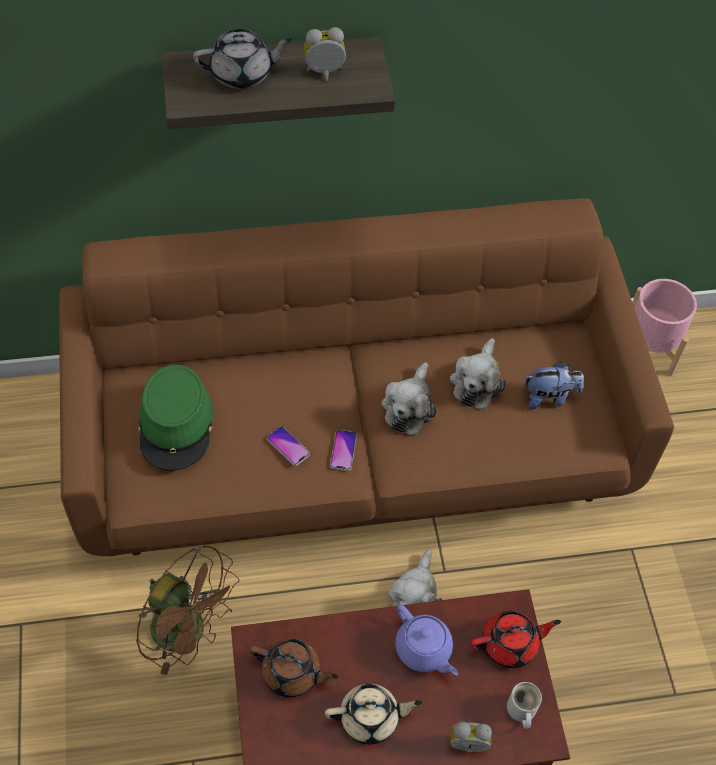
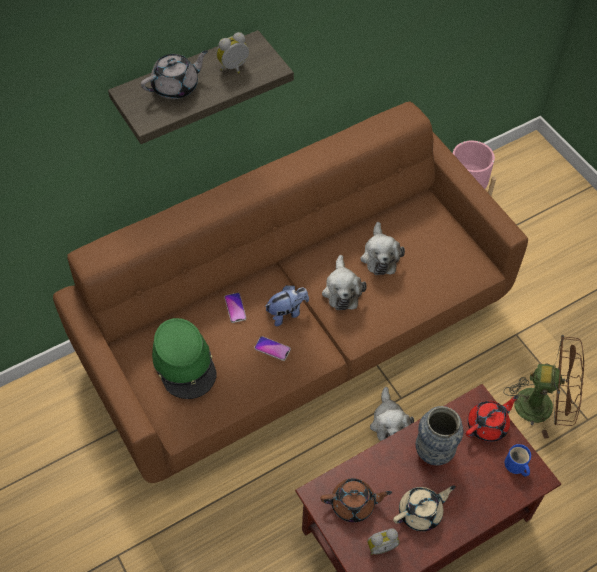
camera: 20 degrees left, 0 degrees up
(189, 632) = (244, 510): brown fan -> brown fan (543, 406)
(343, 450) = (311, 337): phone -> phone (235, 308)
(424, 650) = (434, 452): purple teapot -> vase
(468, 742) = (492, 501): alarm clock -> alarm clock (381, 546)
(520, 710) = (515, 466): white mug -> blue mug
(549, 397) = (433, 249): plush toy -> plush toy (287, 313)

